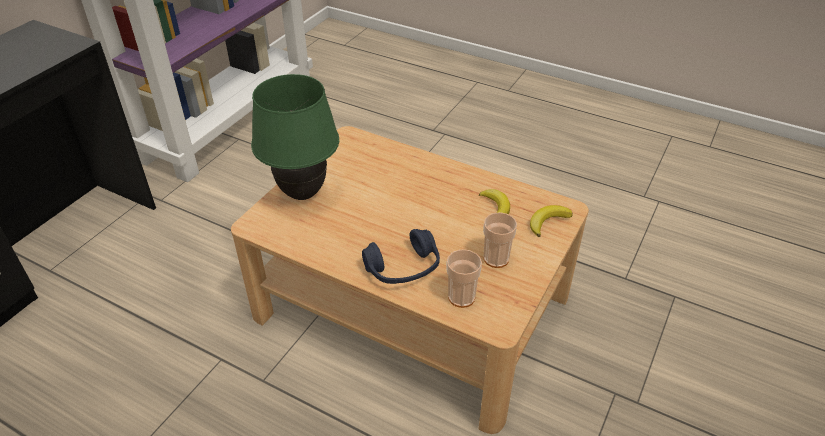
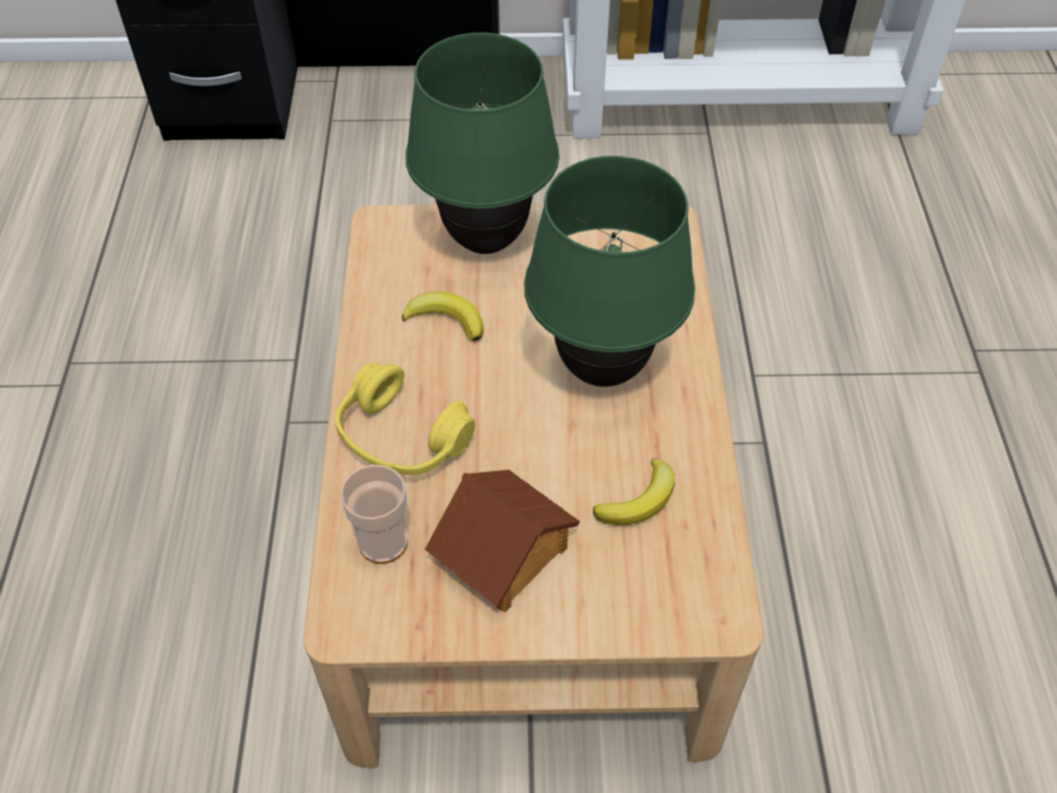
camera: 60 degrees right, 10 degrees up
(403, 268) = (401, 438): blue headphones -> yellow headphones
(417, 189) = (603, 370): none -> green table lamp
(496, 259) = (504, 554): cup -> toy house
(547, 221) = (658, 596): banana -> banana (446, 319)

